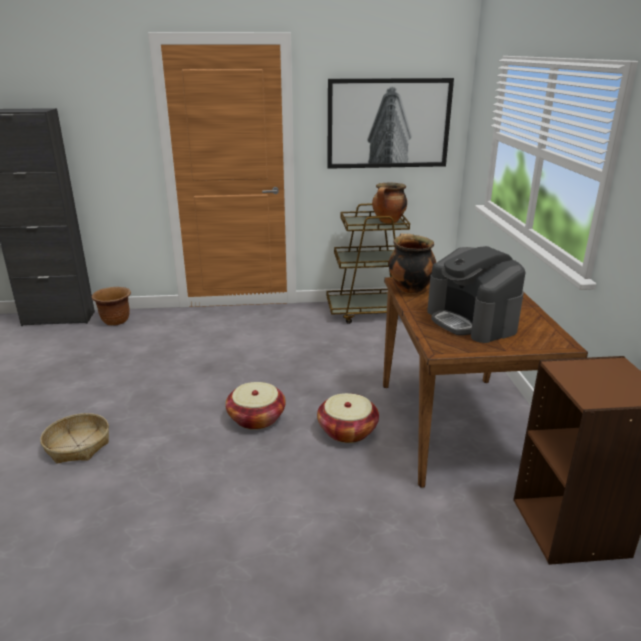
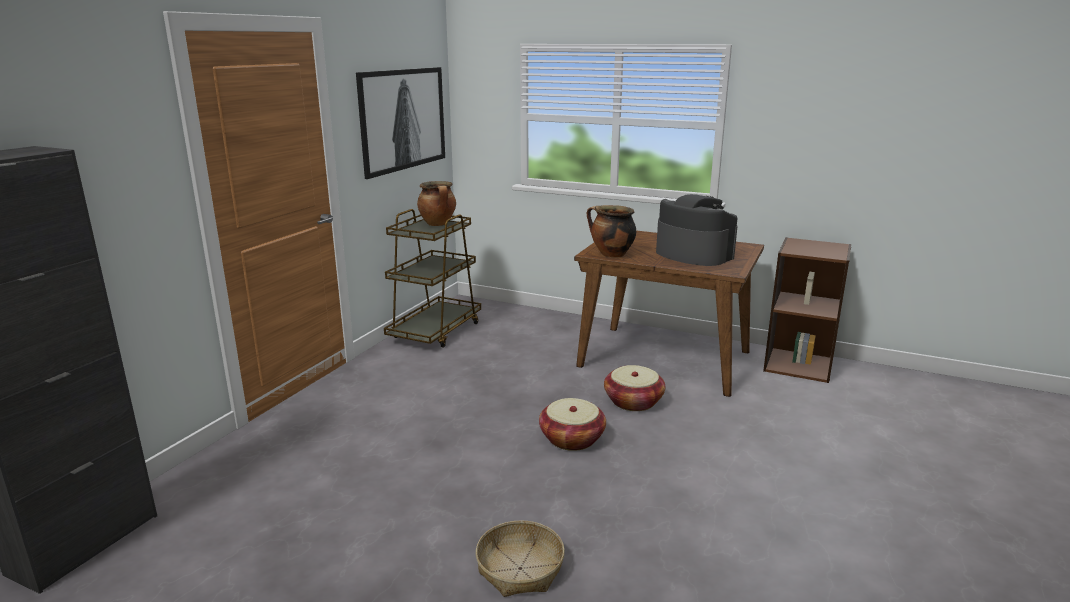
camera: 60 degrees left, 5 degrees down
(116, 321) = (195, 487): brown planter -> none
(472, 321) = (693, 254): coffee machine -> coffee machine turned 135 degrees counterclockwise

